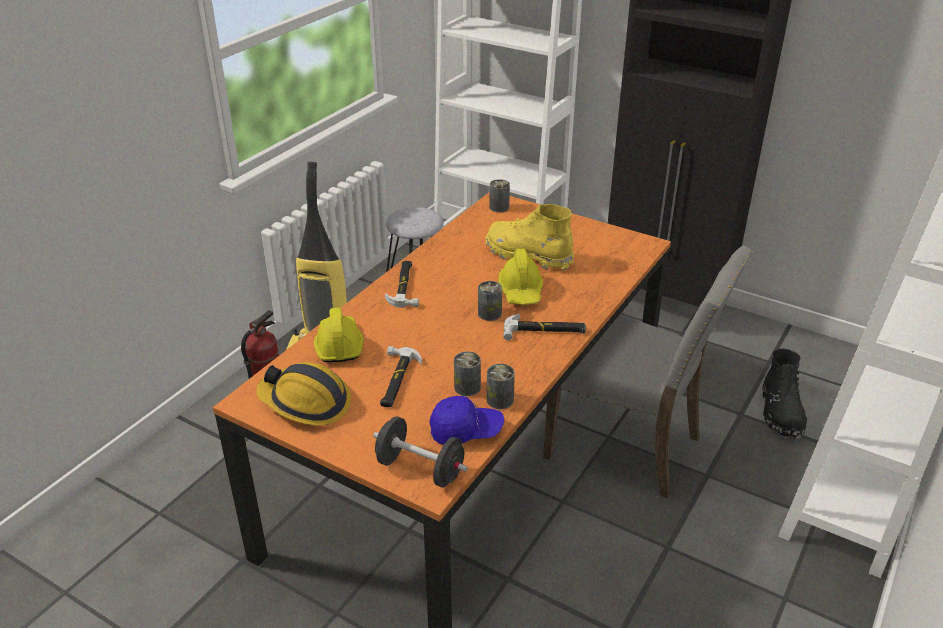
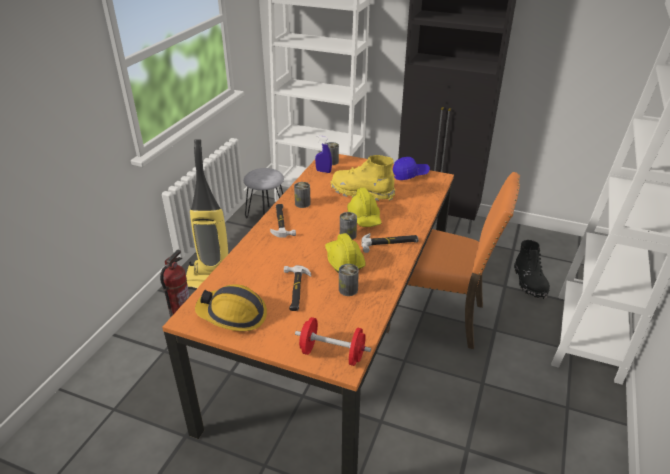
camera: 10 degrees left, 0 degrees up
(339, 345) = (246, 269): yellow hard hat -> yellow hard hat (343, 260)
(420, 469) = (332, 354): black dumbbell -> red dumbbell
(466, 431) = (357, 321): blue cap -> blue cap (410, 175)
(483, 220) = (323, 171): none -> blue spray bottle
(500, 400) = (374, 296): can -> can (302, 203)
(627, 446) = (438, 316): grey chair -> orange chair

